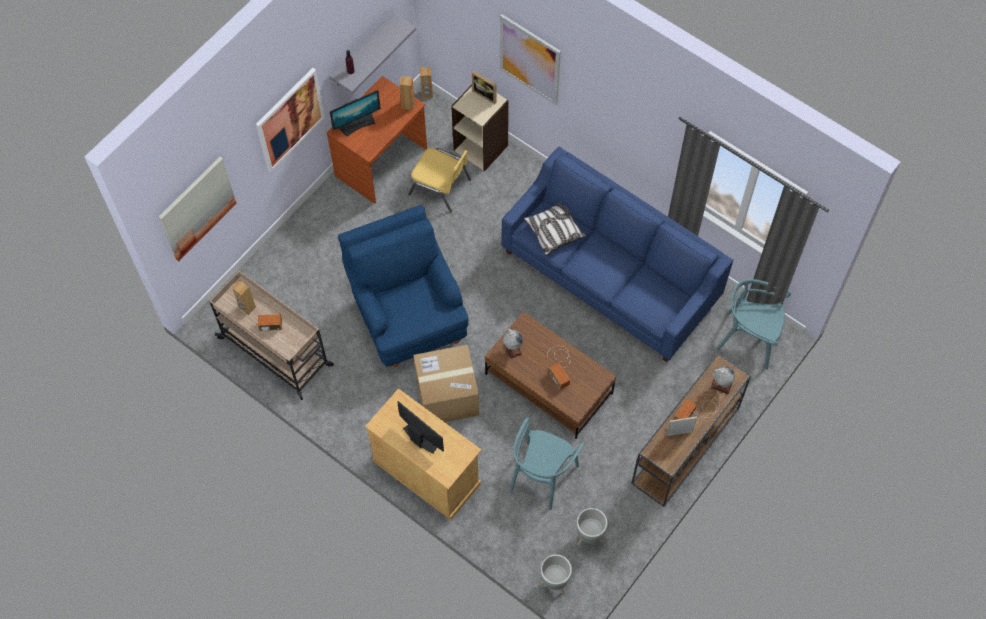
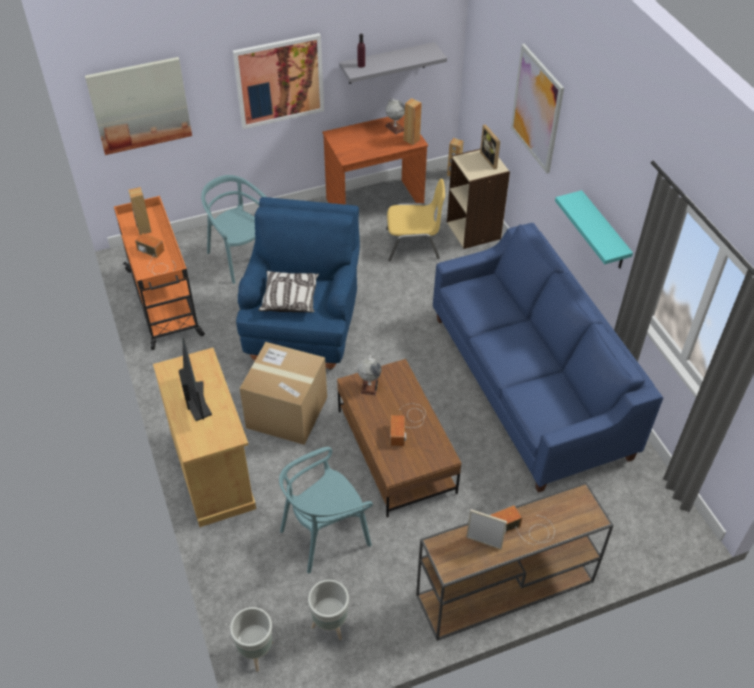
camera: 30 degrees right, 15 degrees down
(276, 352) = (164, 303): beige cart -> orange cart
(357, 124) = (354, 135): monitor -> none
(441, 187) = (413, 244): yellow chair -> yellow chair turned 60 degrees counterclockwise
(554, 232) = (484, 301): pillow -> pillow (290, 299)
(633, 147) = (603, 232): none -> turquoise shelf
(721, 385) = (568, 517): globe -> globe (395, 128)
(749, 338) = (649, 515): turquoise chair -> turquoise chair (241, 257)

